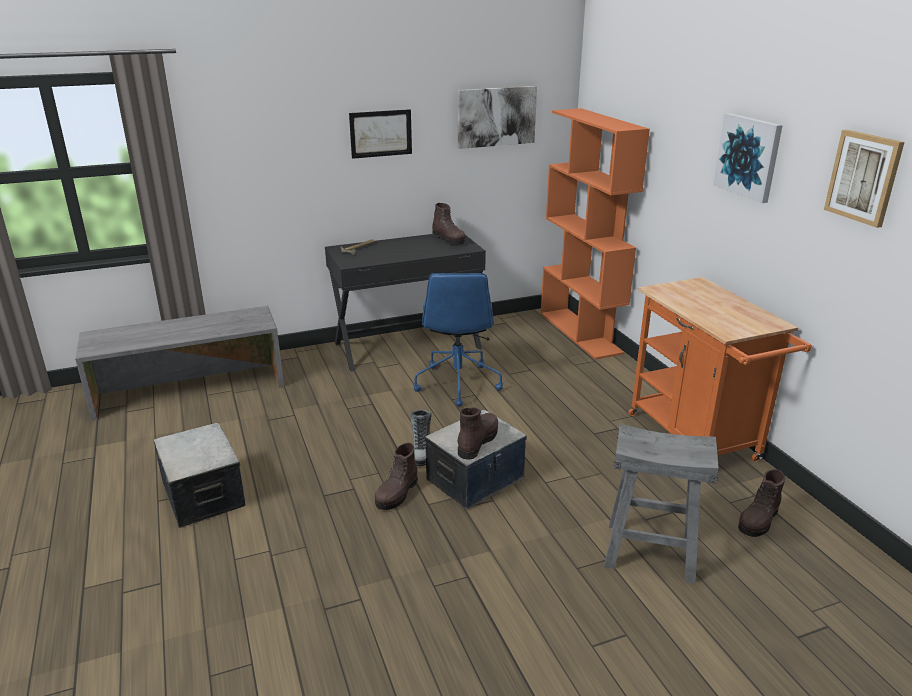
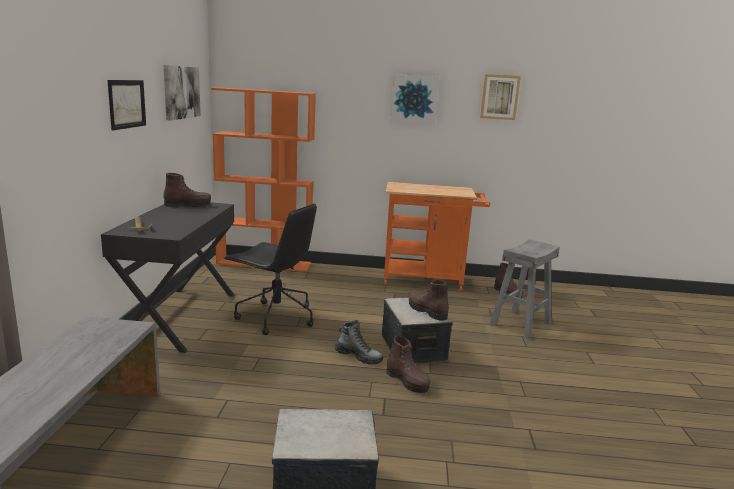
camera: 65 degrees left, 10 degrees down
(457, 382) = (273, 317): blue office chair -> black office chair

